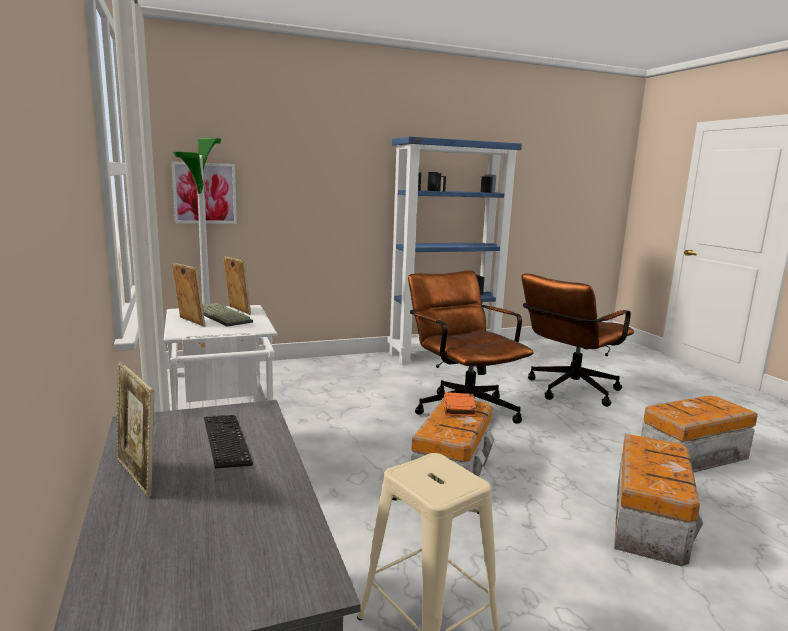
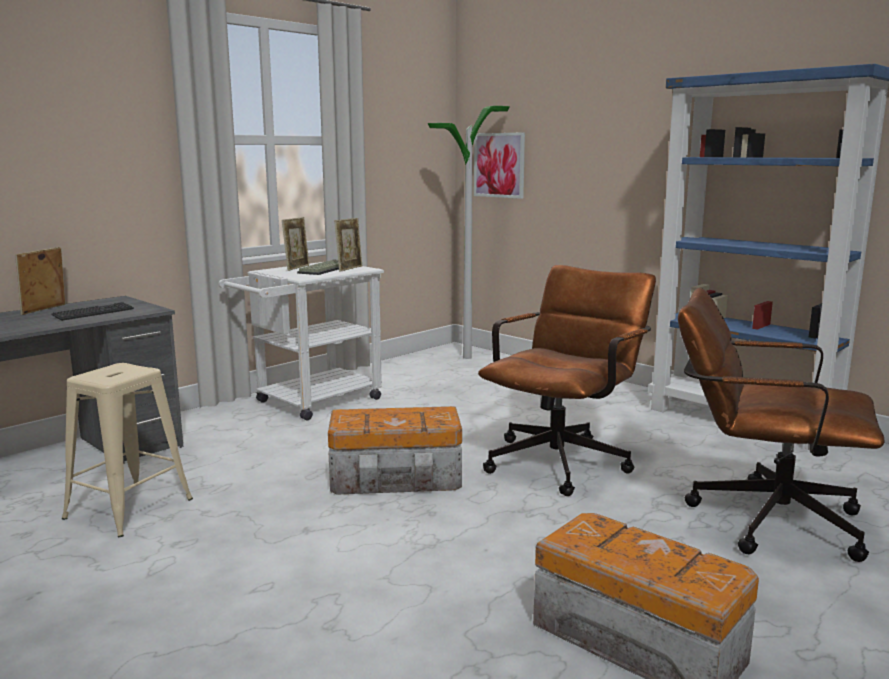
camera: 65 degrees right, 0 degrees up
(459, 408) = (422, 415): orange book -> none
(649, 520) = (375, 603): storage box -> none

